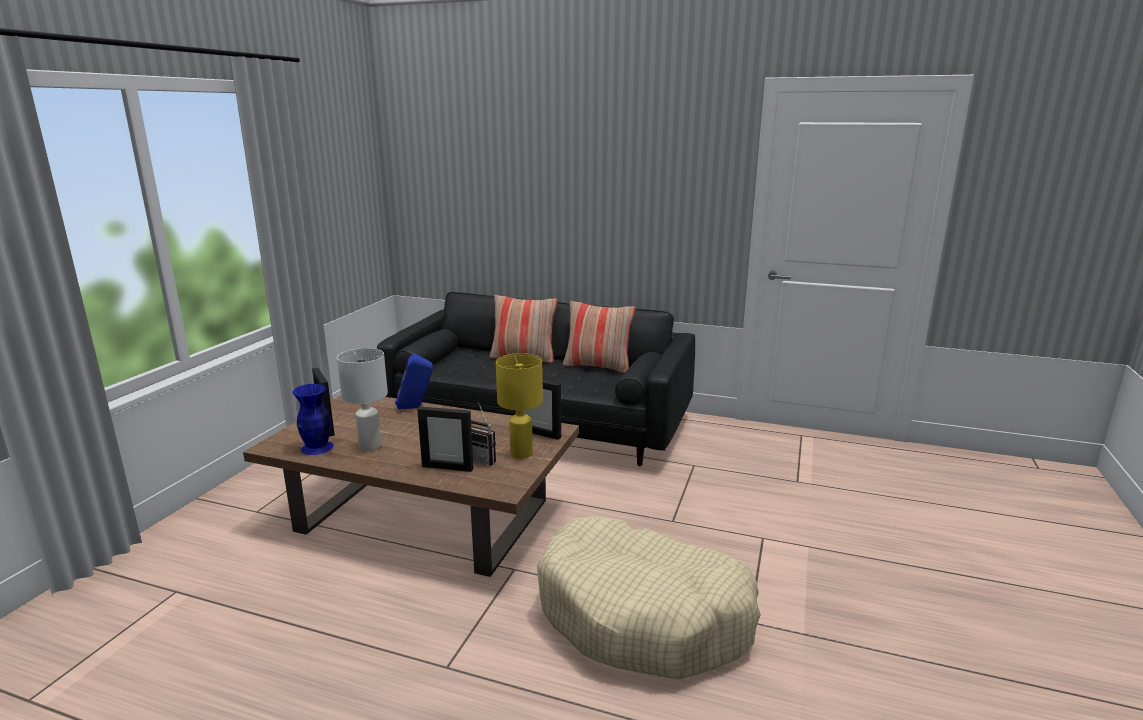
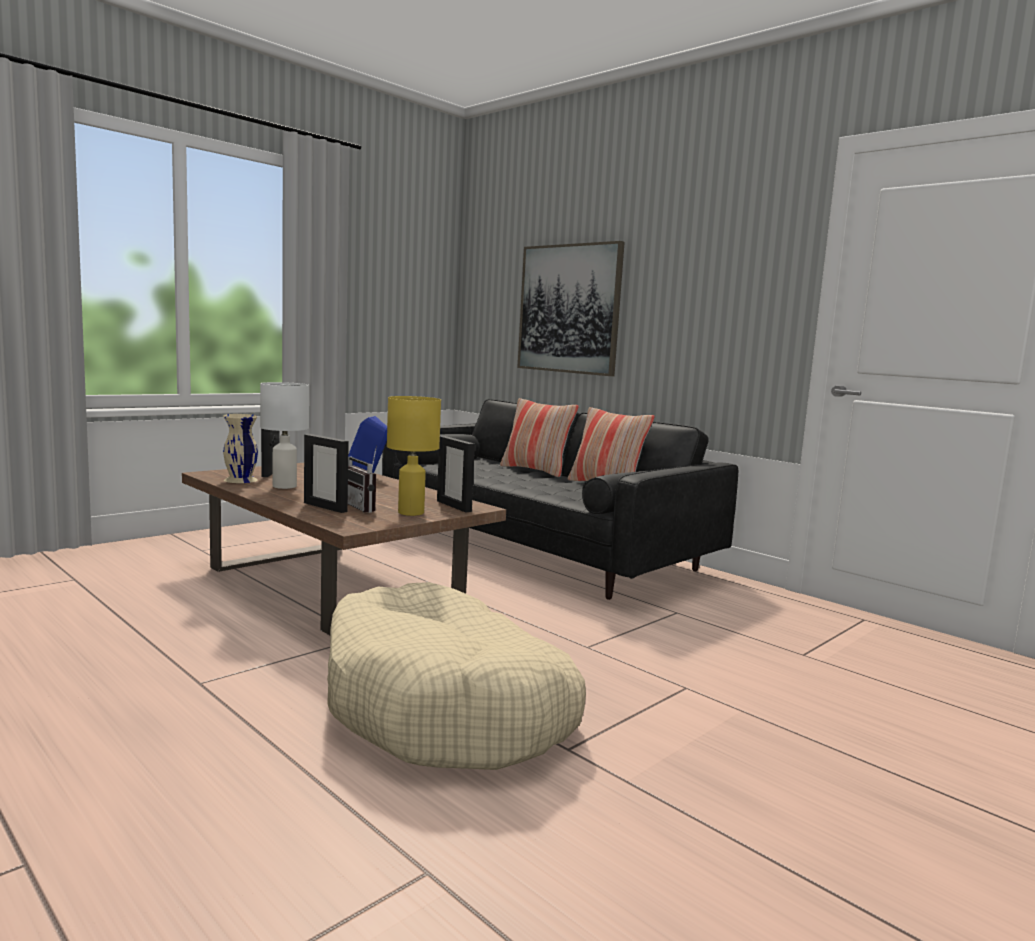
camera: 25 degrees right, 10 degrees down
(316, 448) = (240, 480): blue vase -> beige vase
(518, 205) = (569, 309): none -> picture

